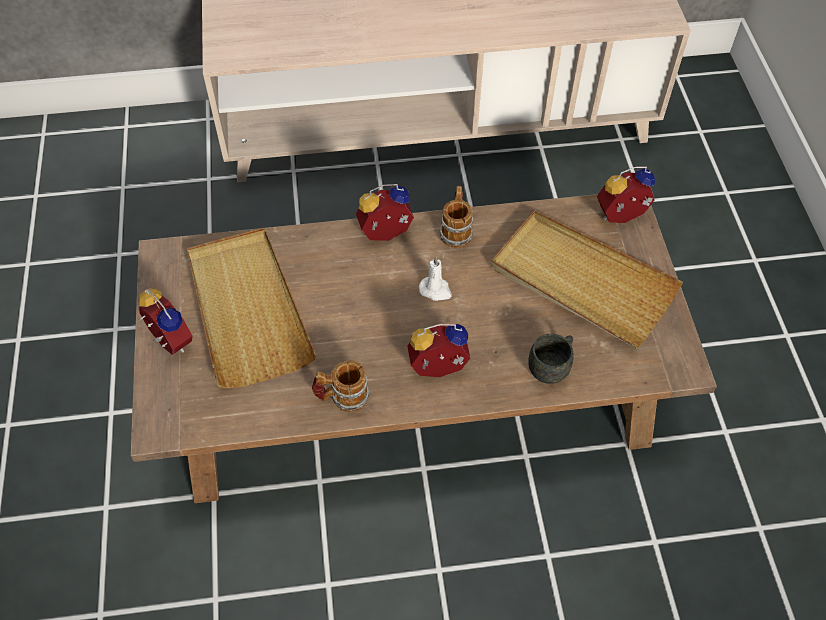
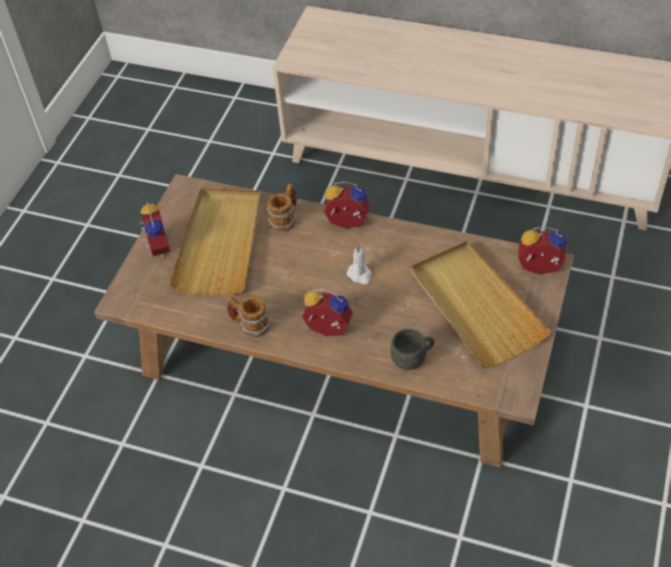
camera: 30 degrees right, 5 degrees down
(456, 230) = (402, 237): mug -> mug (285, 218)

